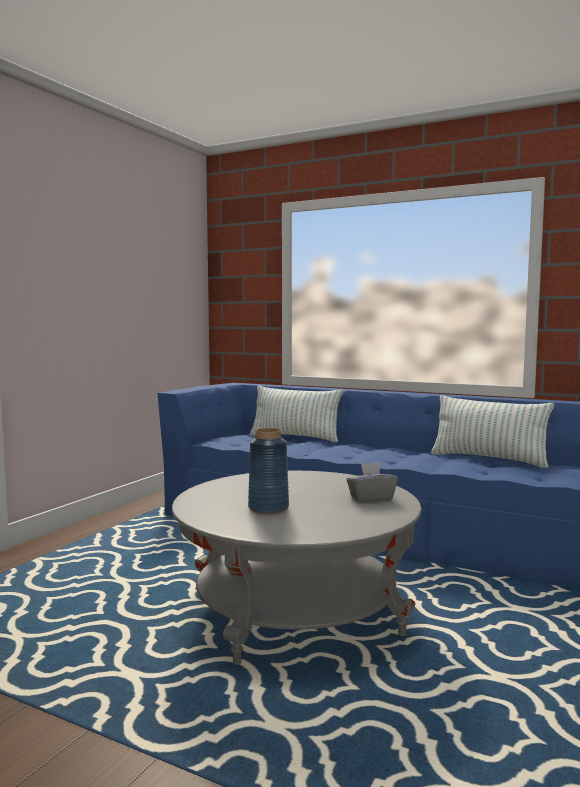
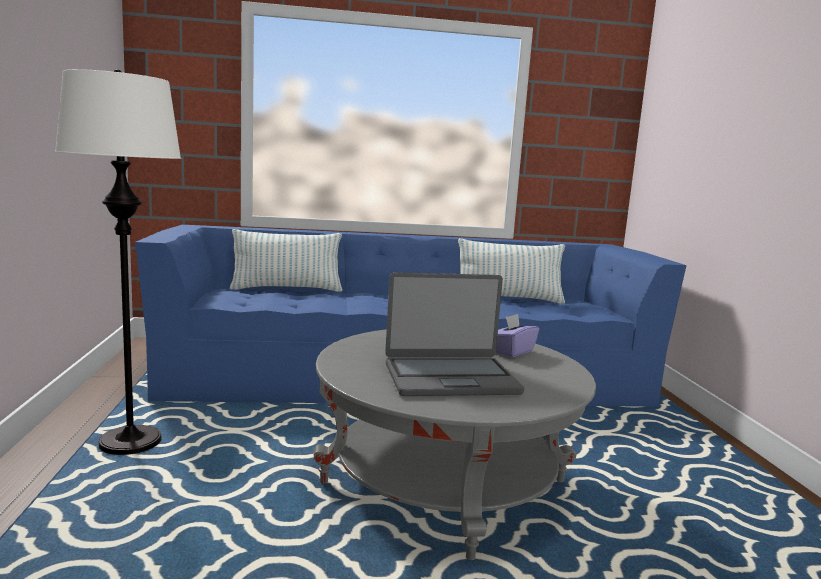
camera: 35 degrees left, 5 degrees up
(124, 537) = (130, 442): none -> white floor lamp
(269, 508) = (450, 378): blue vase -> laptop
(371, 498) = (512, 351): grey tissue box -> purple tissue box

